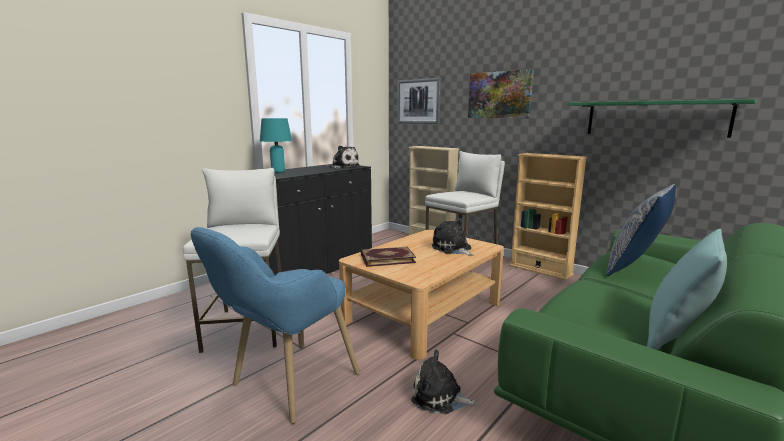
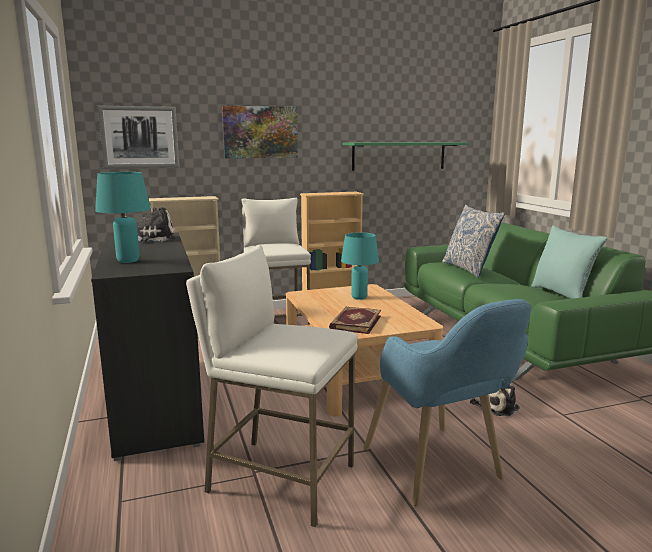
camera: 60 degrees left, 0 degrees up
(452, 248) = (359, 298): plush toy -> turquoise table lamp

